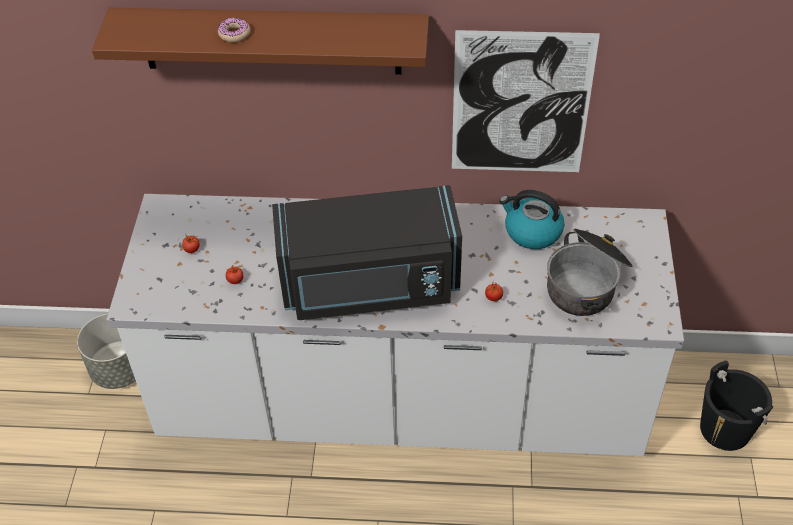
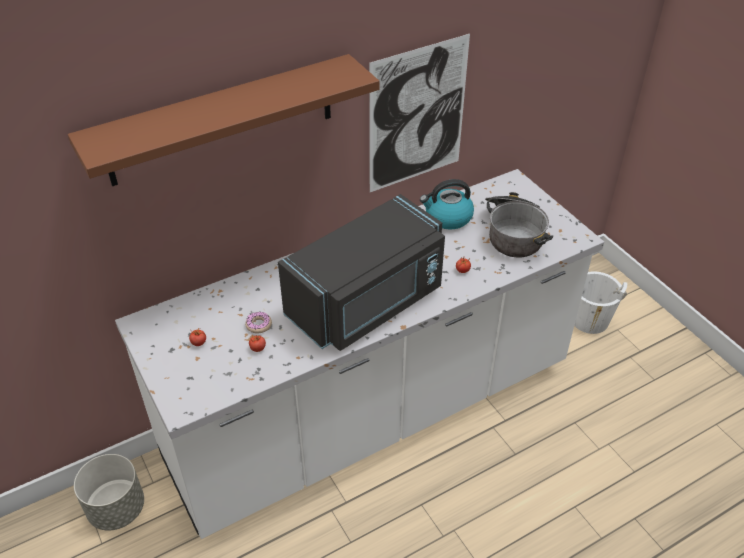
camera: 35 degrees left, 5 degrees down
(234, 34) = (208, 115): donut -> donut (259, 325)
(725, 429) = (589, 320): black bucket -> white bucket

